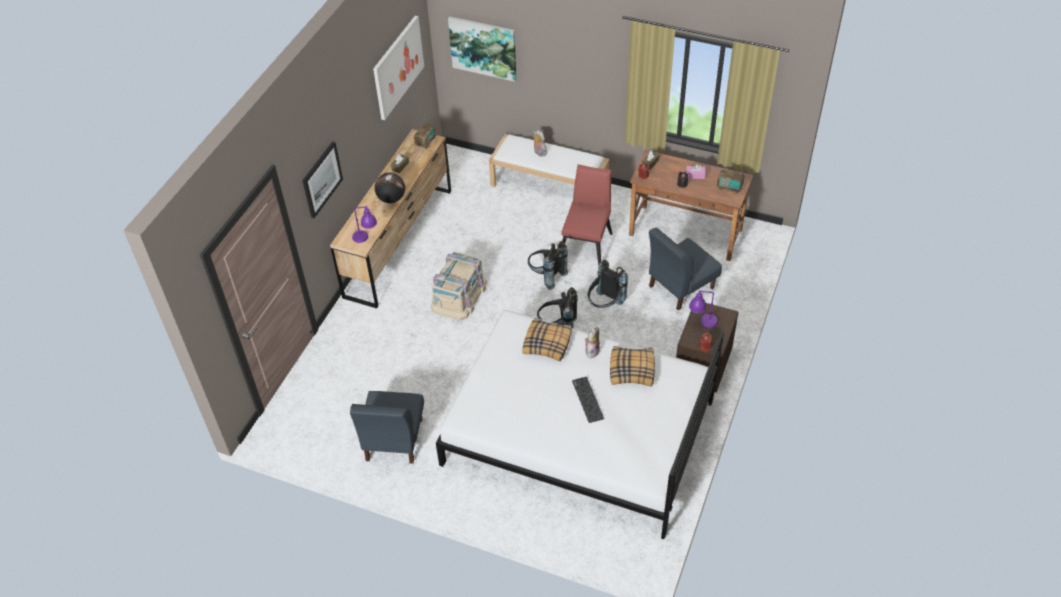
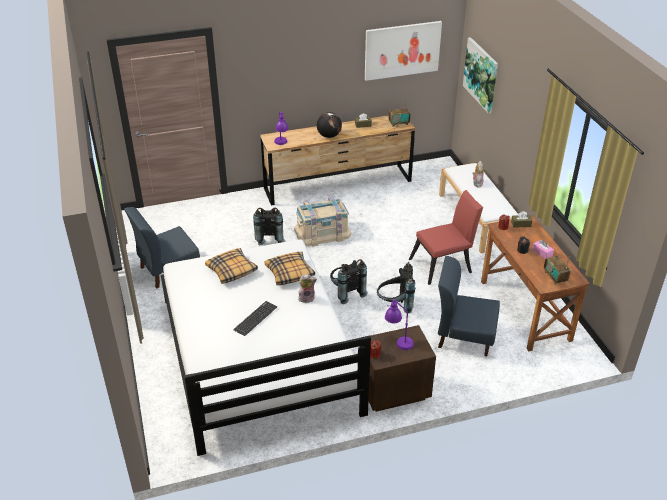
camera: 50 degrees right, 10 degrees down
(321, 179) = (268, 77): picture -> none
(546, 276) = (388, 262): black backpack -> black backpack (270, 237)
(632, 370) = (309, 328): pillow -> pillow (232, 270)

